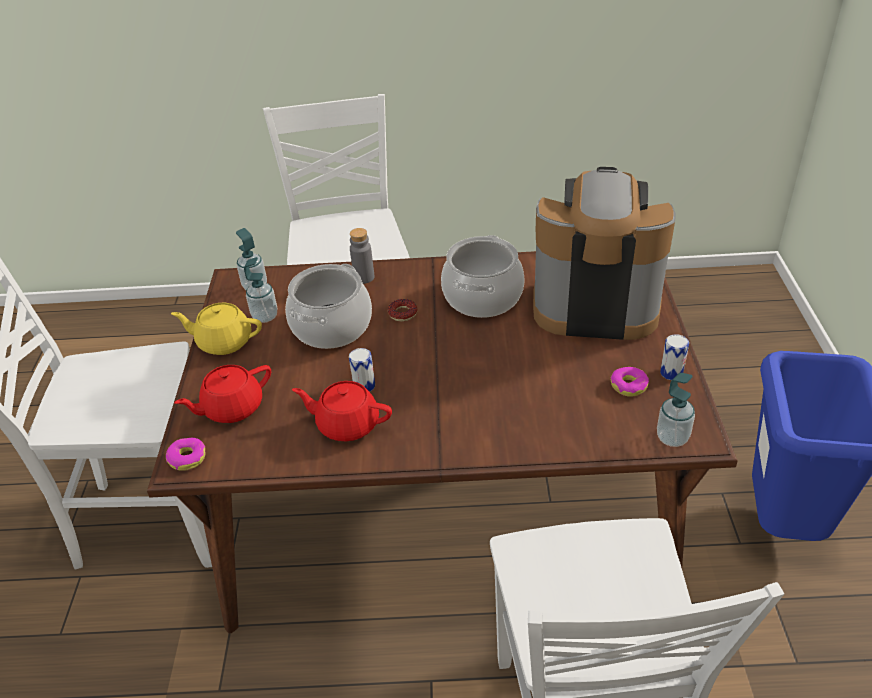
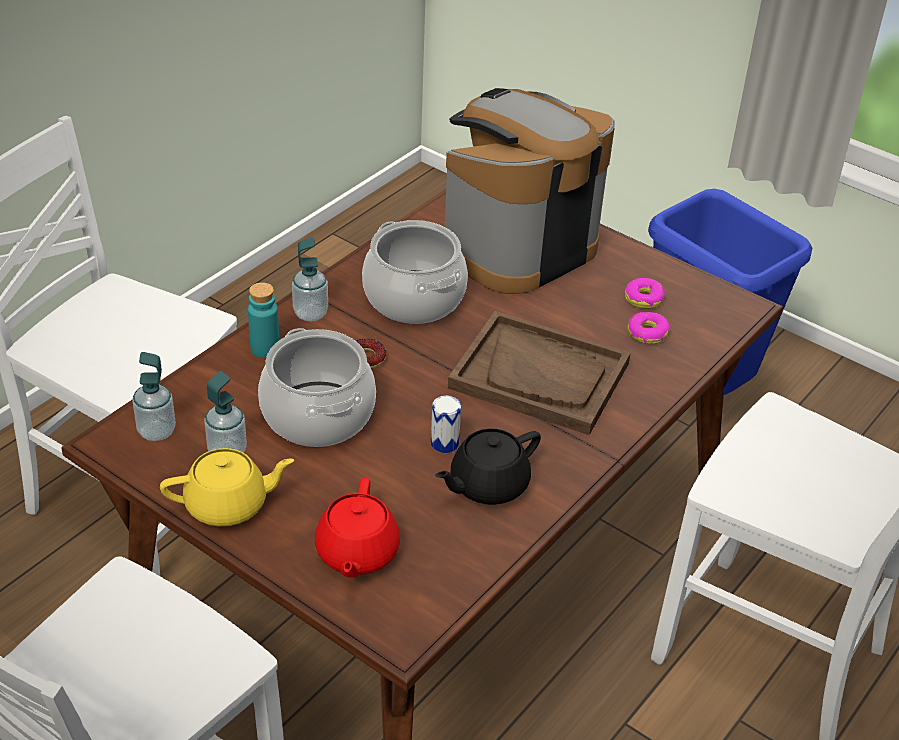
camera: 55 degrees left, 0 degrees up
(187, 458) = (397, 625): donut -> donut (647, 333)
(224, 342) = (228, 505): yellow teapot -> yellow teapot turned 150 degrees counterclockwise
(347, 424) = (487, 485): red teapot -> black teapot
(364, 277) = (265, 348): grey bottle -> turquoise bottle
(479, 386) = (540, 376): none -> brown tray
(671, 373) = (655, 269): can -> none
(672, 438) = (728, 318): soap dispenser -> soap dispenser (310, 313)

